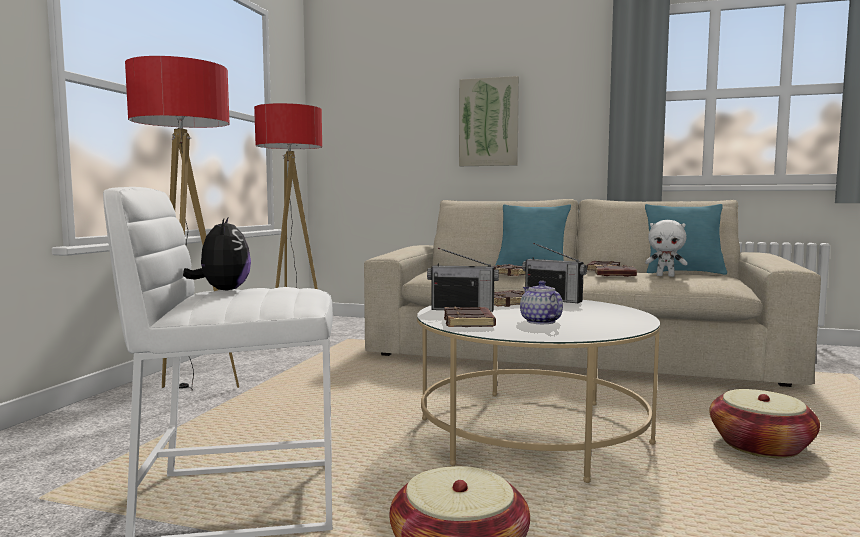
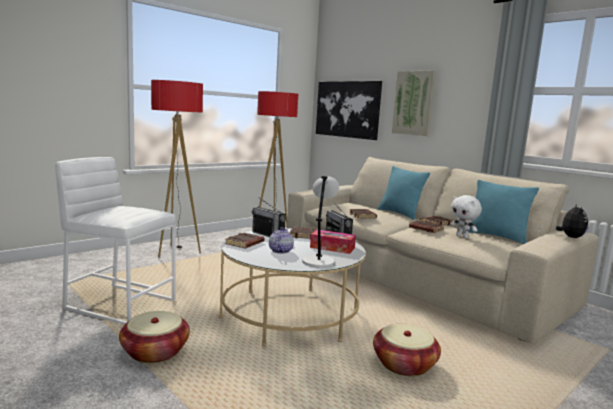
camera: 30 degrees right, 5 degrees up
(223, 290) = (119, 207): plush toy -> plush toy (570, 237)
(374, 138) = (347, 109): none -> picture
(580, 308) = (332, 248): none -> tissue box
(618, 322) = (318, 261): none -> grey table lamp

